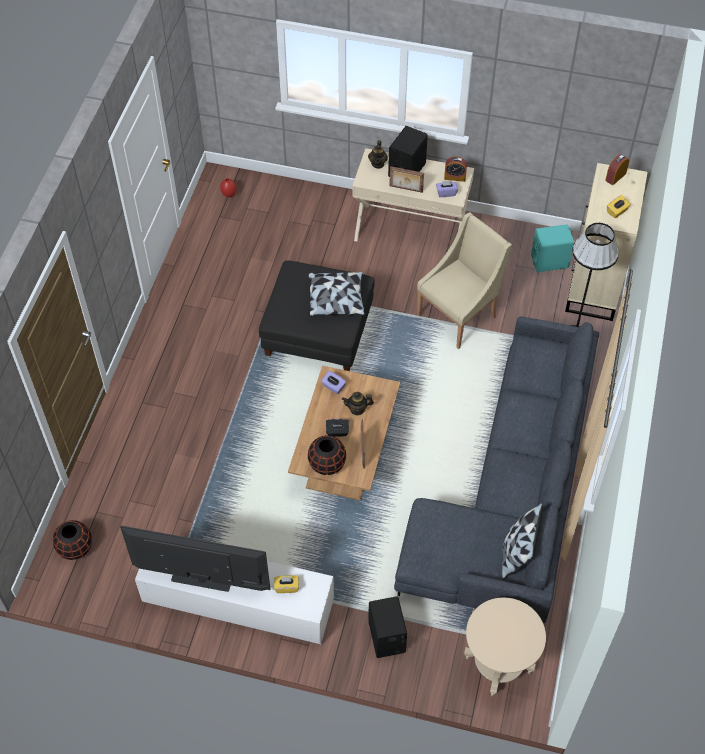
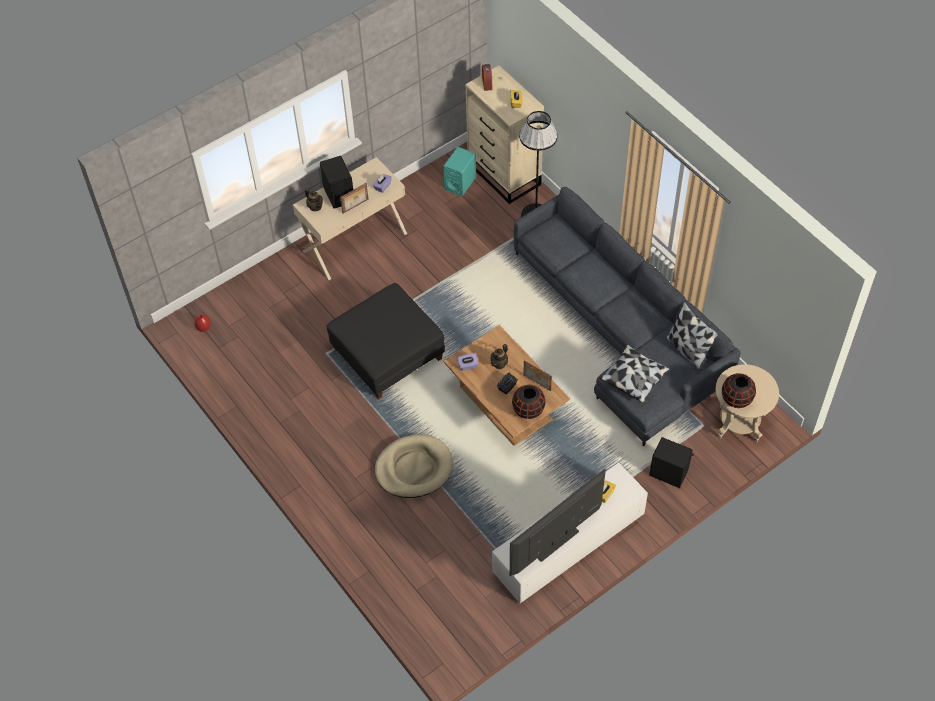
camera: 50 degrees left, 0 degrees up
(75, 548) = (436, 622): black vase -> black vase (736, 399)
(217, 428) = (414, 468): none -> beige dog bed
(336, 300) = (396, 315): pillow -> pillow (634, 378)
(455, 177) = (373, 172): alarm clock -> none
(459, 315) = (454, 263): beige armchair -> none

